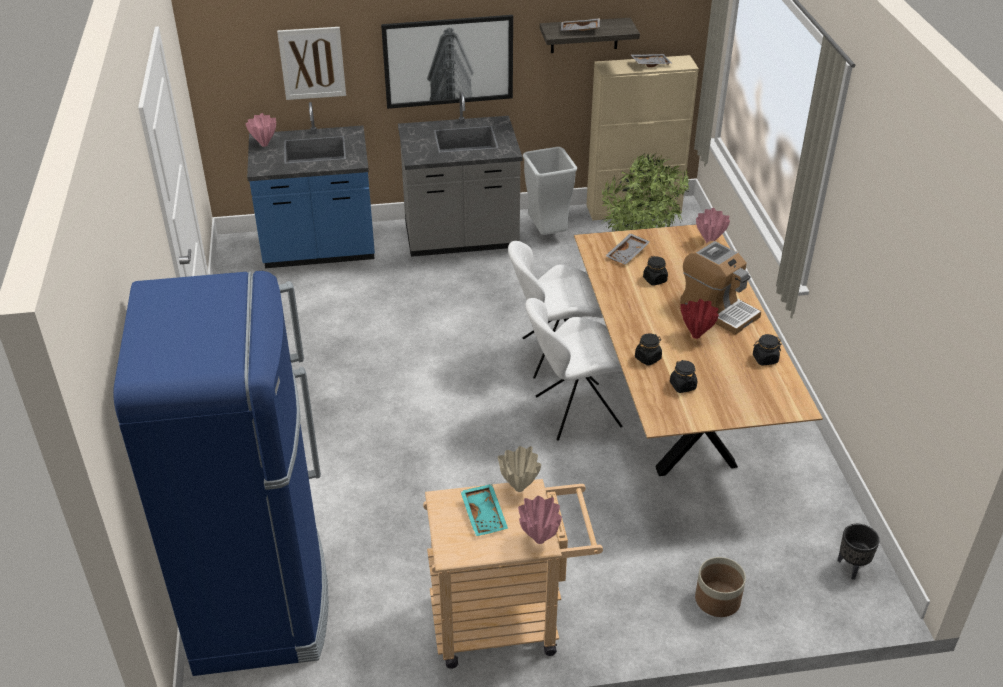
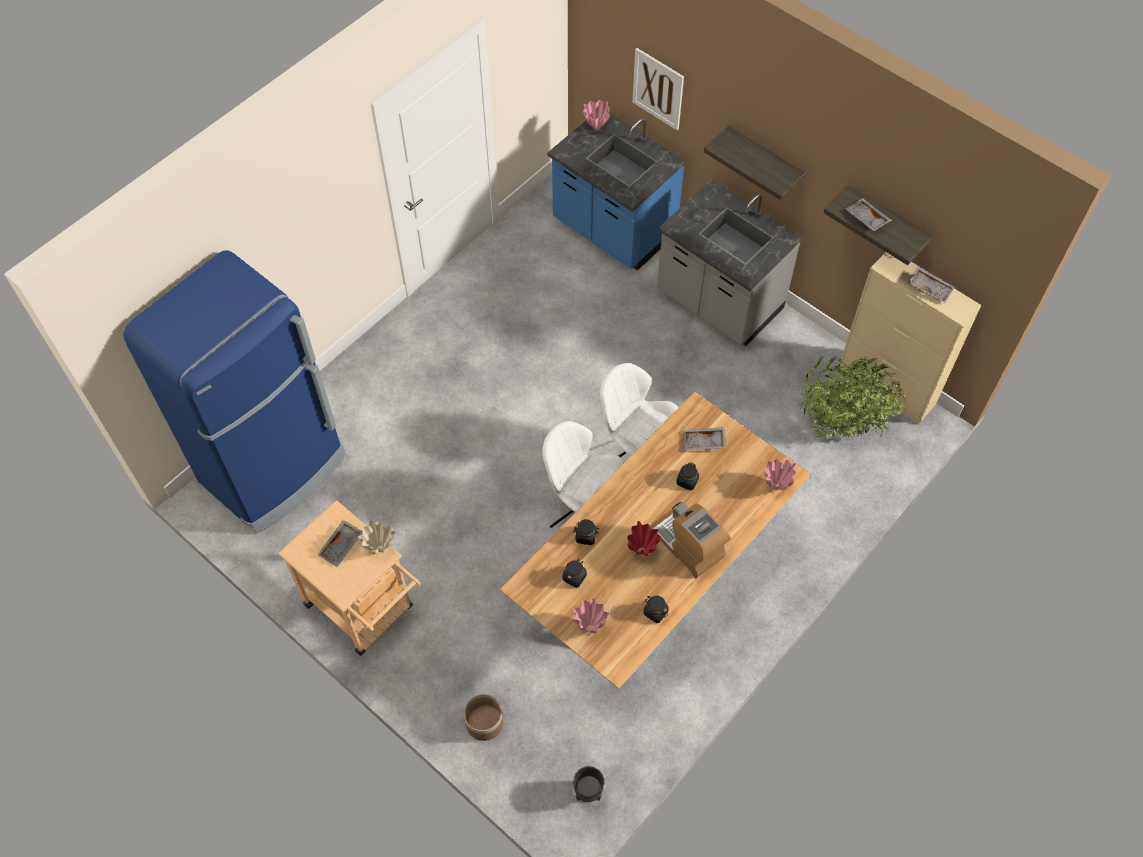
camera: 50 degrees right, 20 degrees up
(448, 61) = (764, 160): picture -> shelf
(485, 515) = (342, 546): turquoise tray -> grey tray
(539, 539) = (345, 590): pink vase -> pink vase (590, 627)
(547, 233) = (785, 352): grey trash can -> none
(718, 309) = (689, 545): coffee machine -> coffee machine turned 135 degrees clockwise

